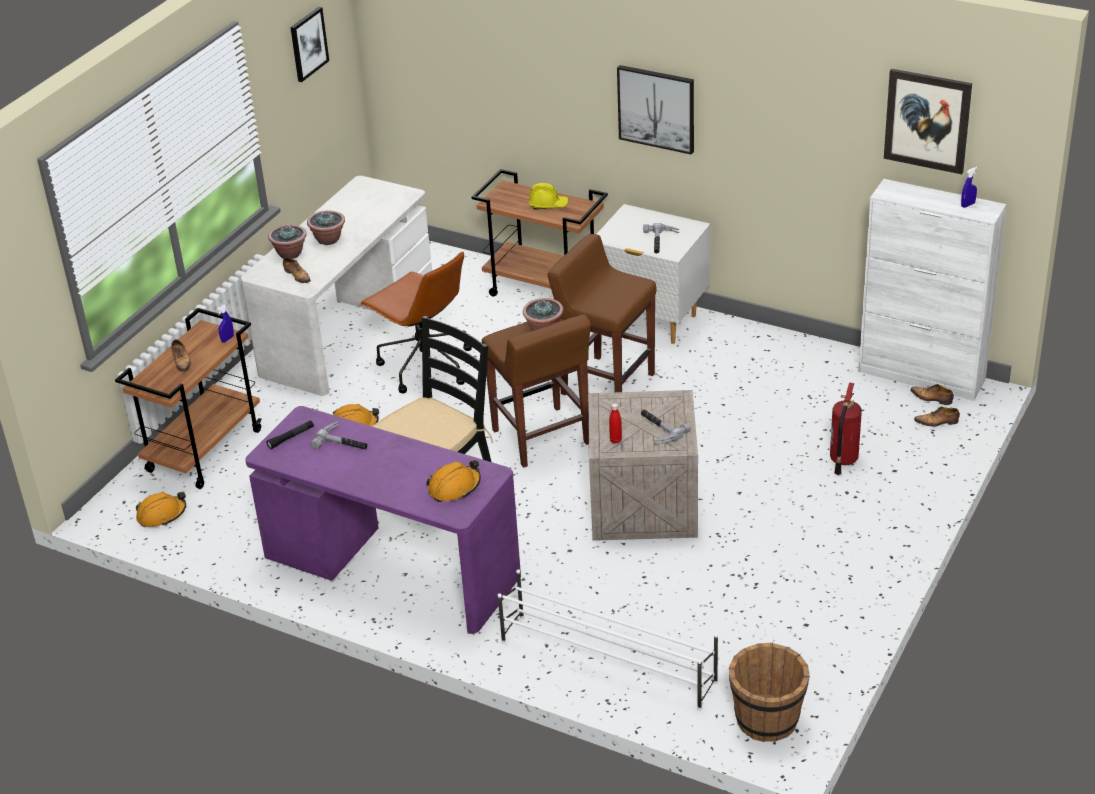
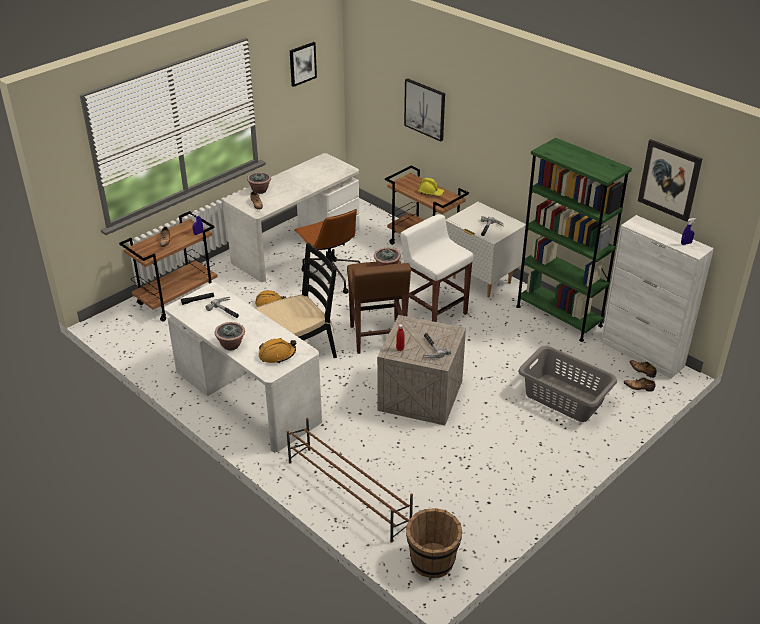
camera: 15 degrees right, 0 degrees up
(161, 515) = (133, 331): orange hard hat -> none
(328, 239) = (286, 187): potted plant -> potted plant (231, 345)
(391, 568) = (246, 397): purple desk -> white desk
(606, 383) = (434, 313): brown stool -> white stool
(607, 661) = (348, 492): white shoe rack -> brown shoe rack
(656, 108) = (503, 142): picture -> picture (425, 109)
(785, 348) = (558, 316): none -> green bookcase
(842, 460) = (563, 397): fire extinguisher -> grey laundry basket

